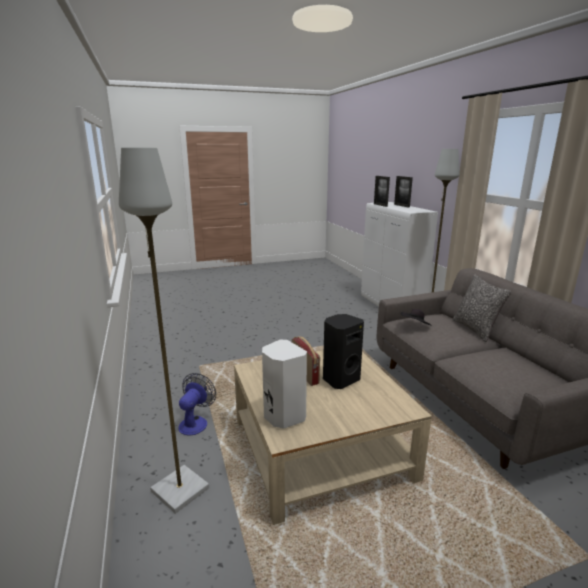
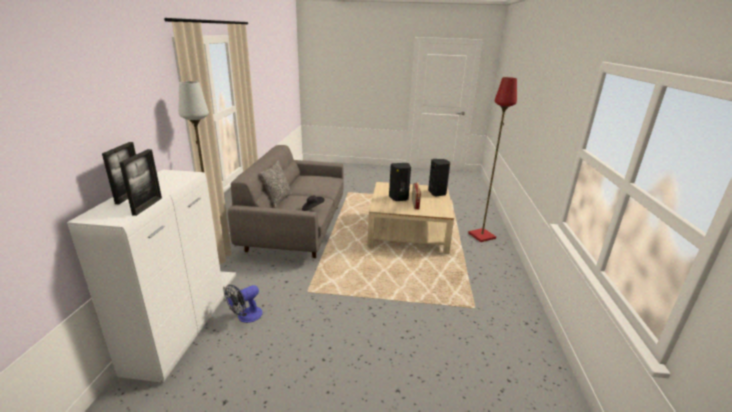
camera: 155 degrees left, 5 degrees up
(179, 490) = (482, 236): grey floor lamp -> red floor lamp
(195, 422) = (475, 261): fan -> fan (246, 317)
(283, 417) = (437, 193): white speaker -> black speaker

